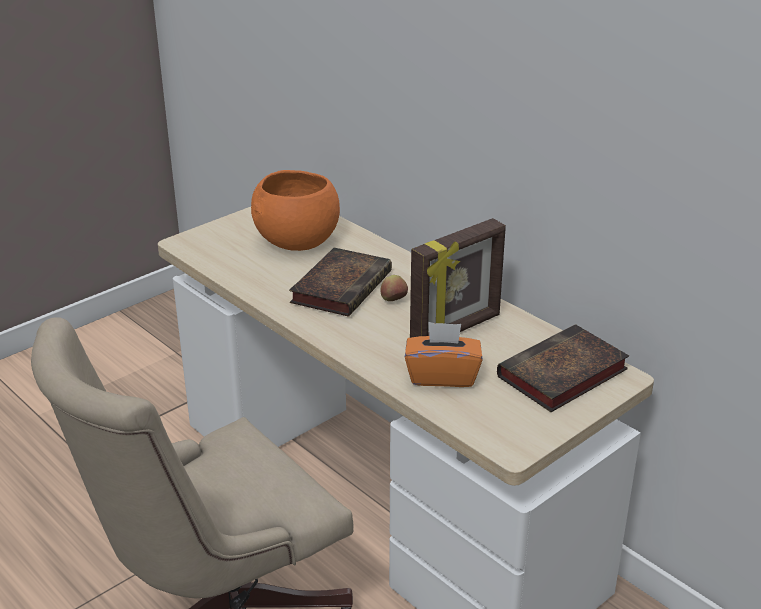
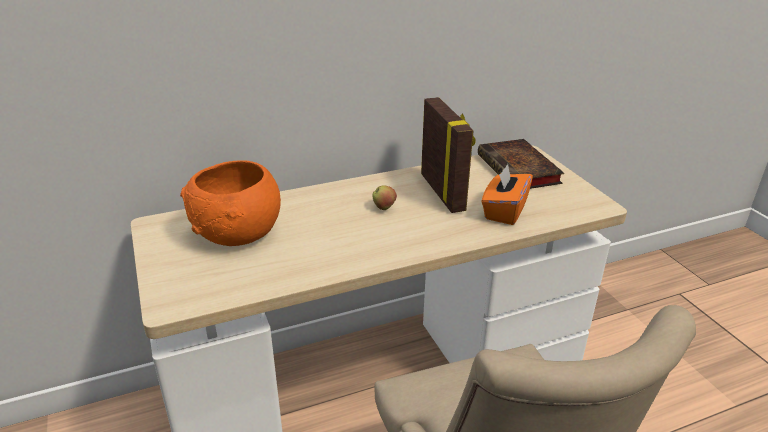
camera: 70 degrees left, 0 degrees up
(342, 286) = (343, 227): book -> none

